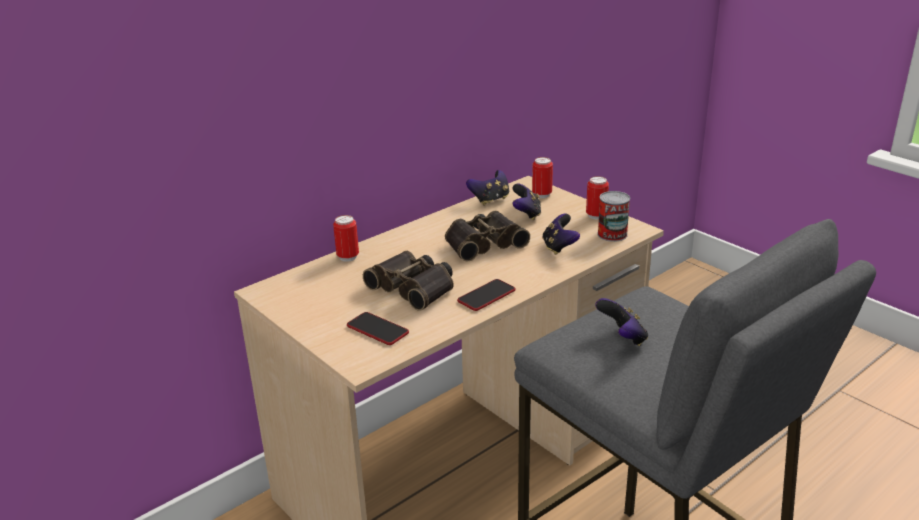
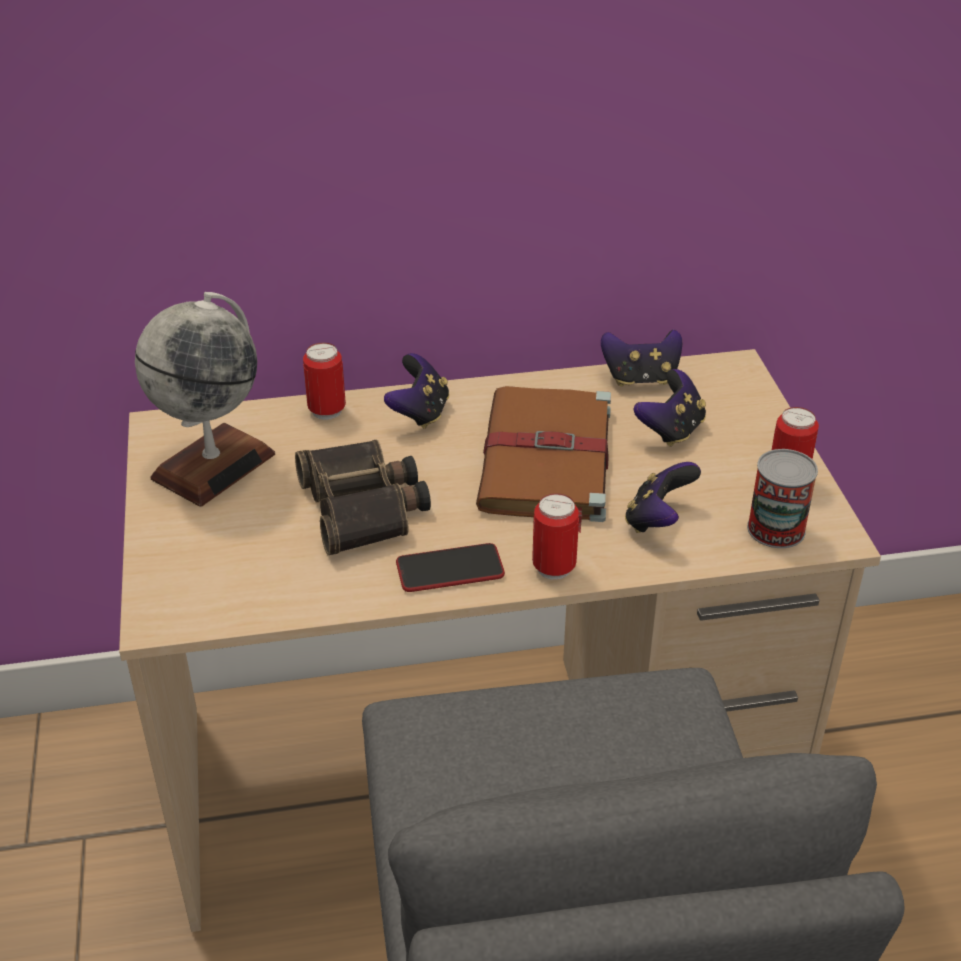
camera: 30 degrees right, 10 degrees up
(313, 297) = (213, 465): none -> globe
(377, 329) = (240, 563): phone -> none
(483, 242) = (546, 461): binoculars -> brown book
(542, 195) = (737, 398): can -> can (554, 568)
(622, 338) = (536, 763): game controller -> game controller (419, 413)

